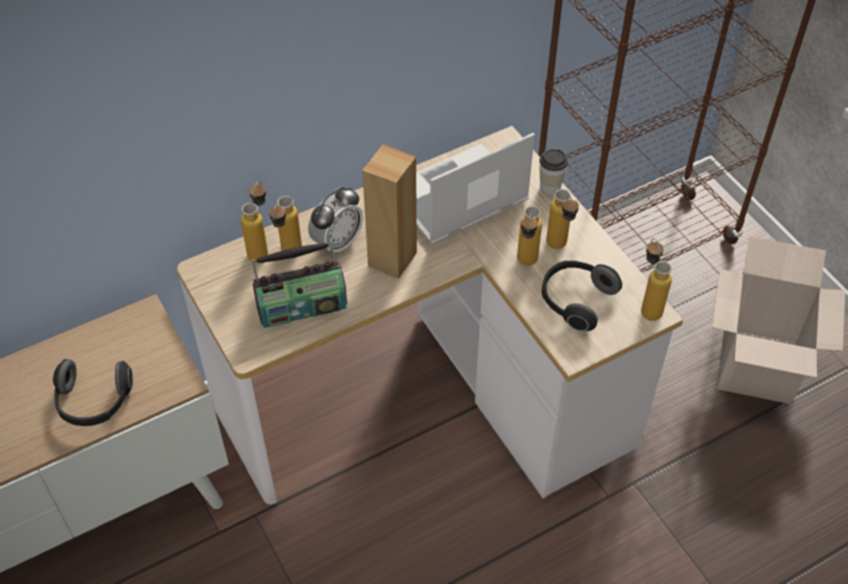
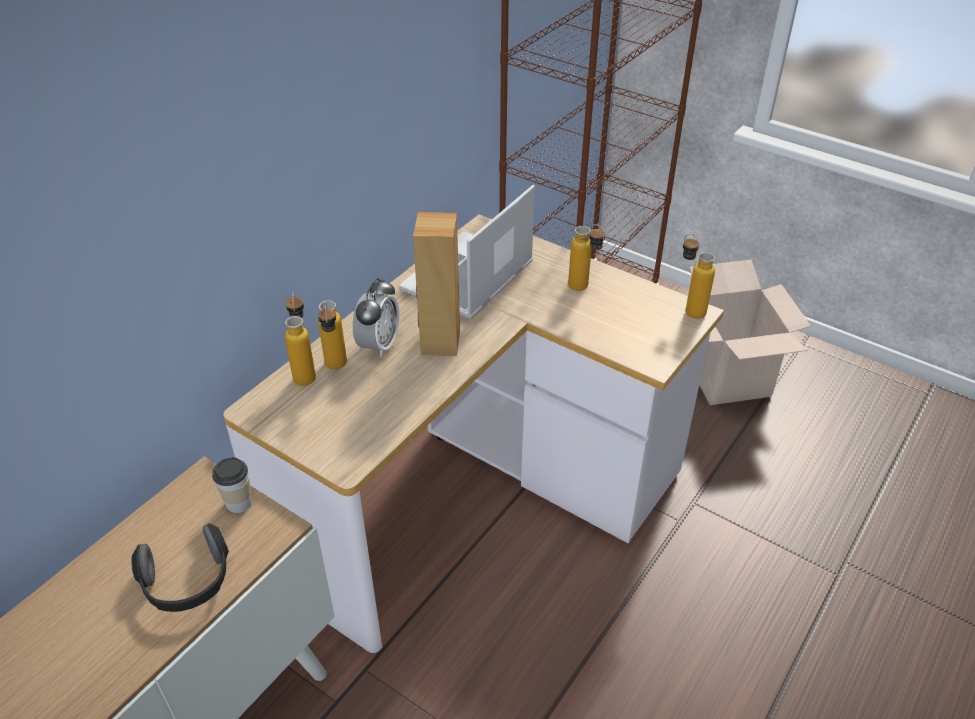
camera: 25 degrees left, 10 degrees down
(301, 306) = (377, 408): radio -> none
(525, 265) = (564, 310): bottle -> none
(550, 187) = (543, 248): cup -> cup (238, 503)
(575, 301) = (626, 324): headphones -> none

